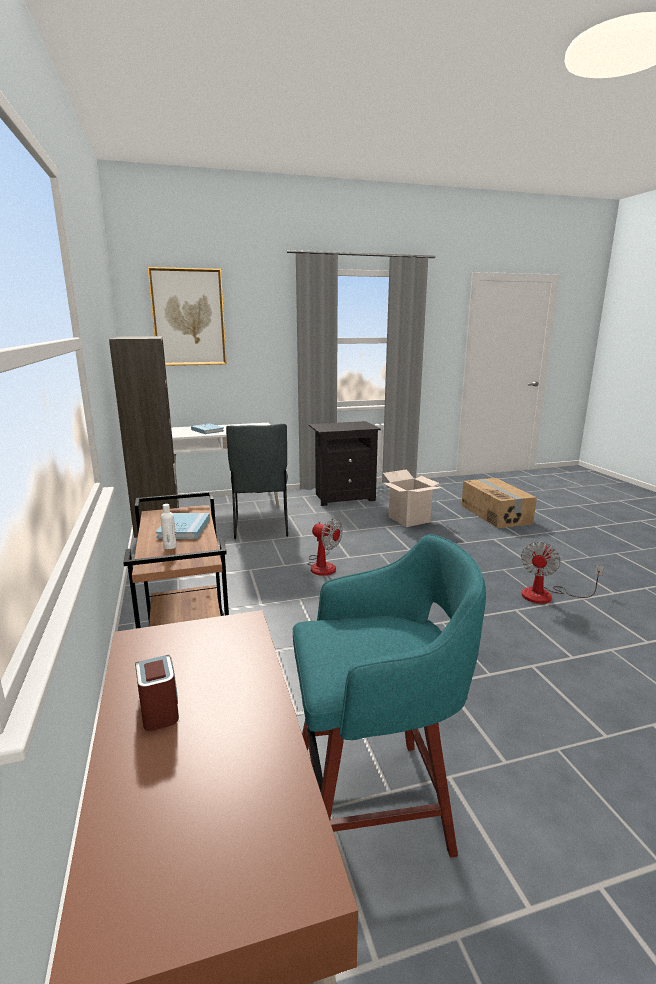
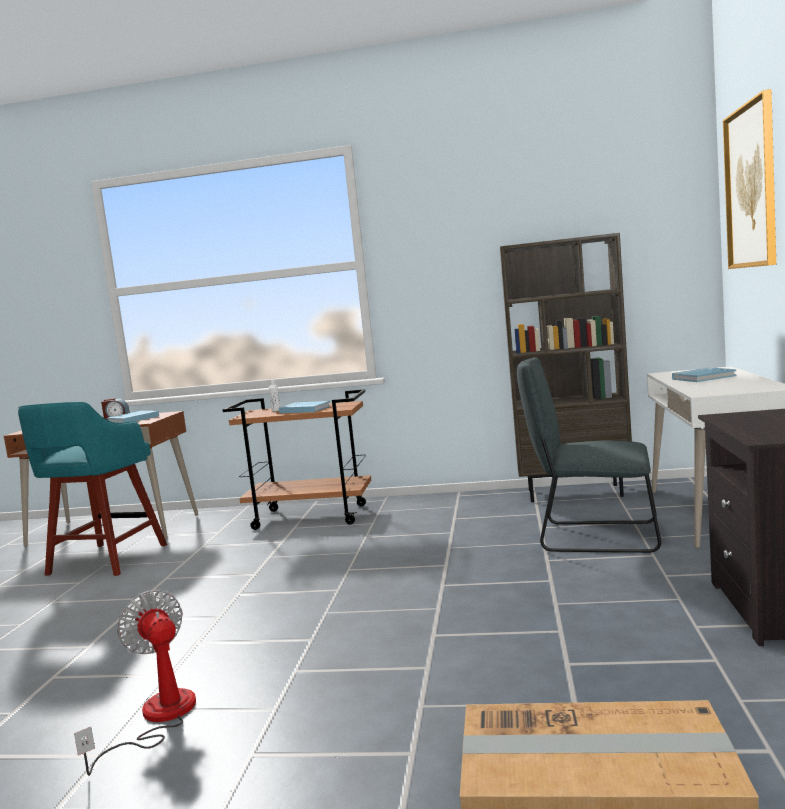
camera: 115 degrees right, 10 degrees down
(199, 659) = (133, 419): none -> blue book
(322, 565) = (430, 567): fan -> none
(409, 519) = (595, 665): cardboard box -> none

